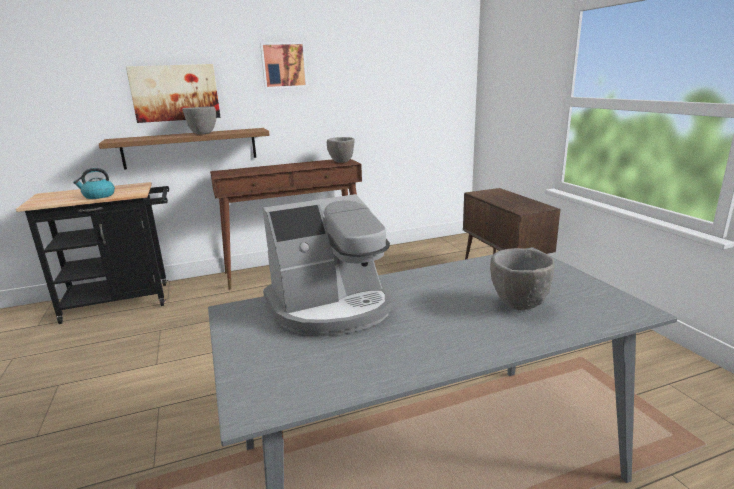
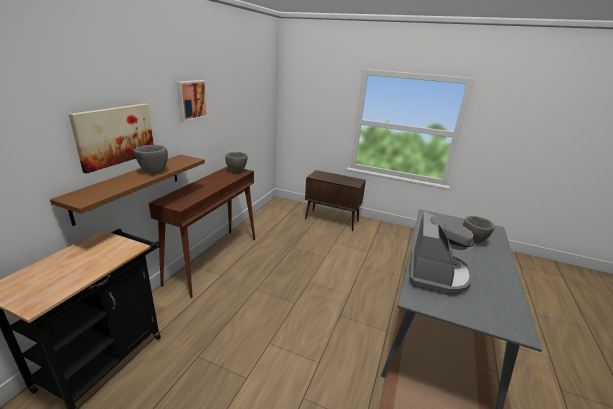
camera: 50 degrees left, 5 degrees up
(98, 196) = (97, 264): kettle -> none

